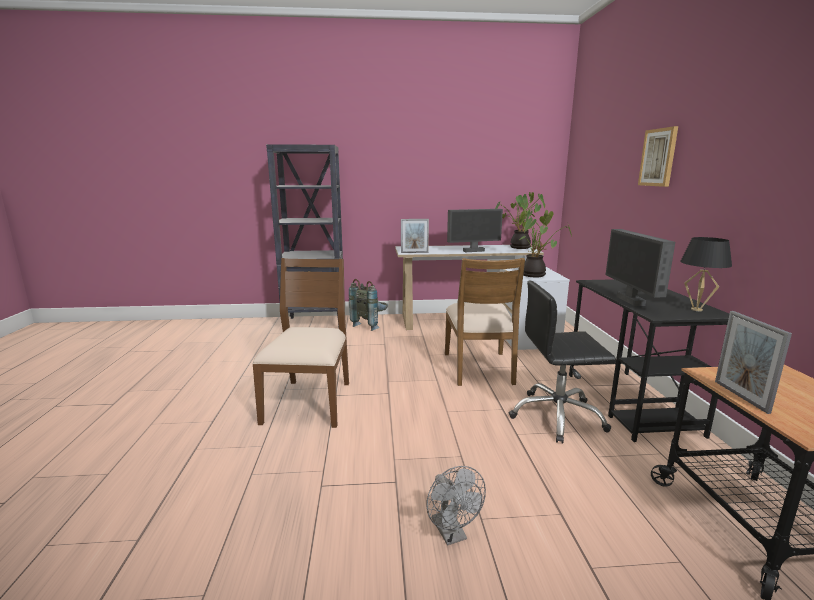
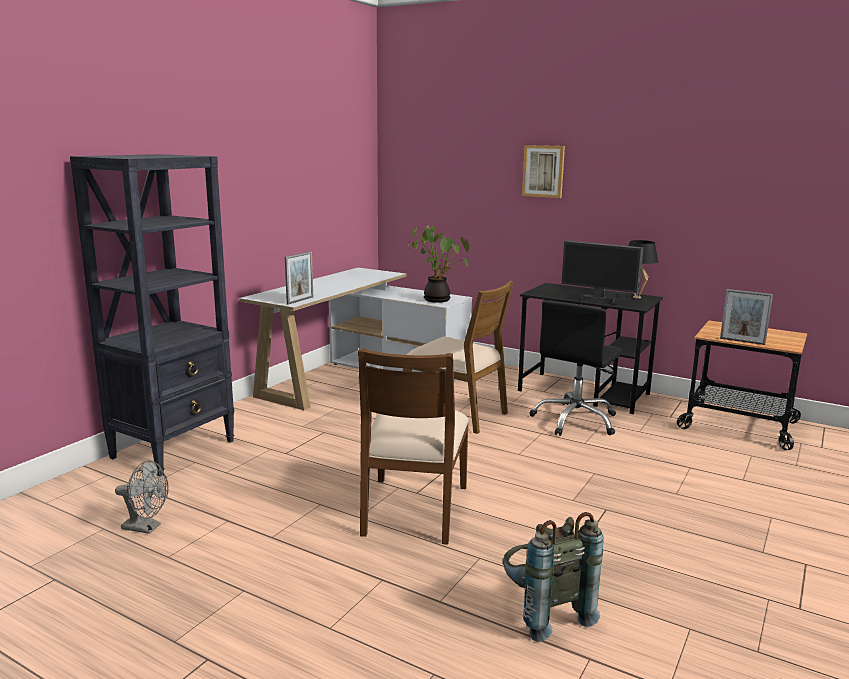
camera: 55 degrees left, 0 degrees up
(310, 402) = (413, 510): brown chair -> brown chair turned 120 degrees counterclockwise
(370, 325) = (251, 421): grey backpack -> grey backpack (543, 612)
(452, 534) = (685, 509): grey fan -> grey fan (146, 528)
(473, 251) = (346, 285): monitor -> none
(518, 247) = (367, 272): potted plant -> none

